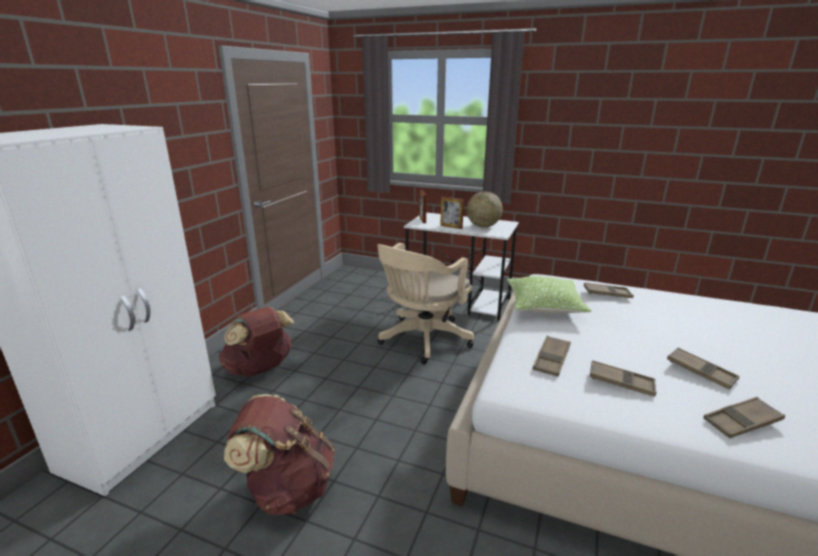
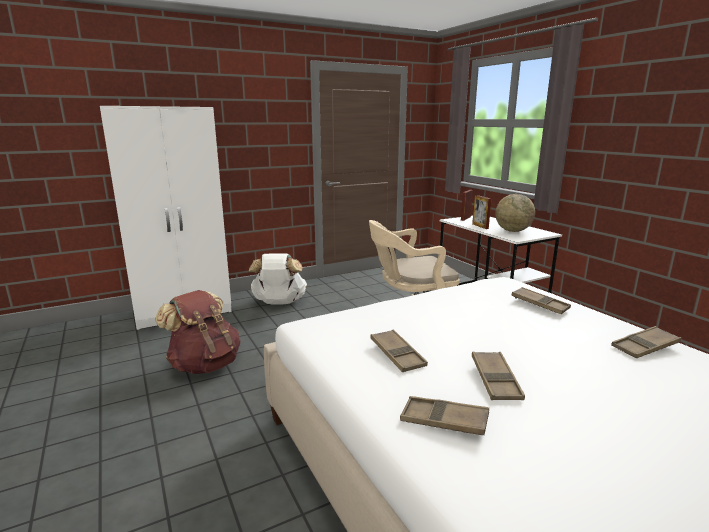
camera: 40 degrees right, 5 degrees down
(260, 369) = (279, 303): brown backpack -> white backpack
(544, 306) = (454, 295): pillow -> none
(551, 359) = (374, 323): brown tray -> brown tray (645, 347)

